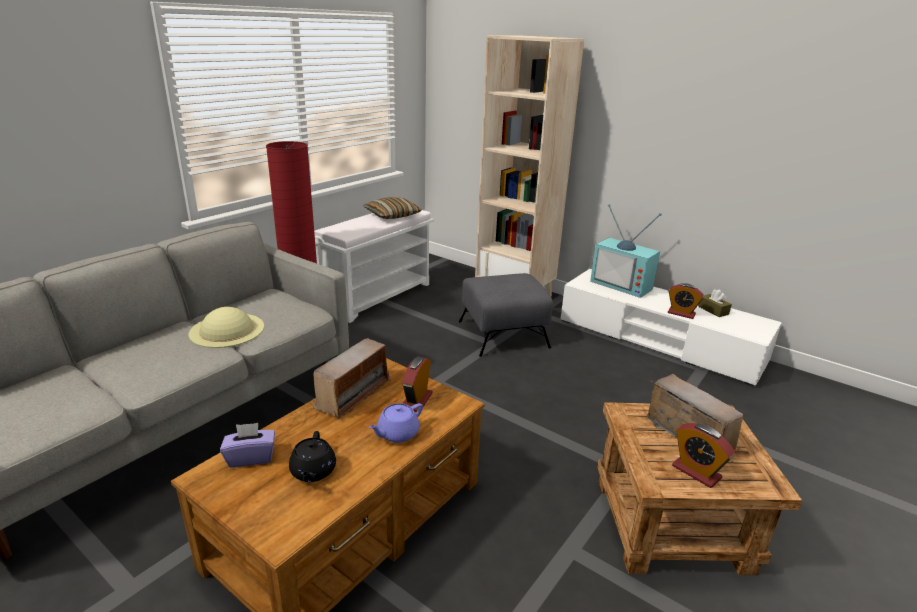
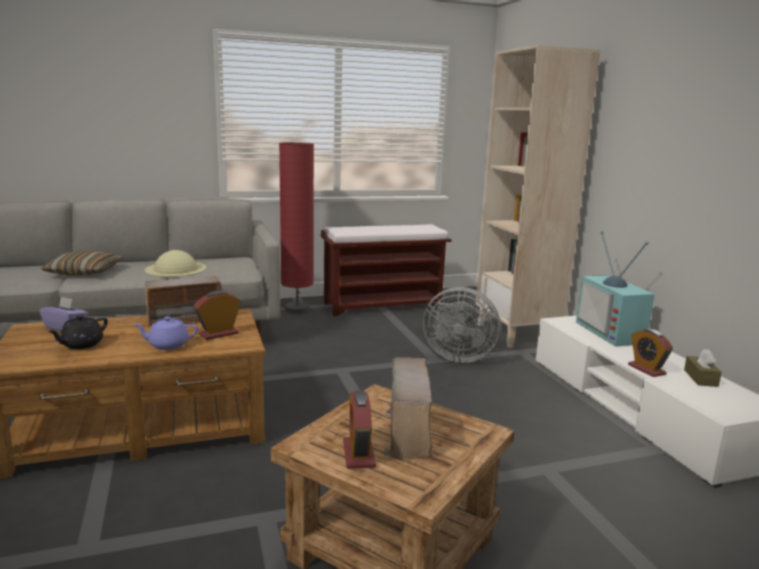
camera: 35 degrees right, 10 degrees down
(377, 296) = (383, 305): white bench -> brown bench
(392, 215) = (408, 228): pillow -> pillow (84, 272)
(503, 334) = (457, 357): grey ottoman -> grey fan

